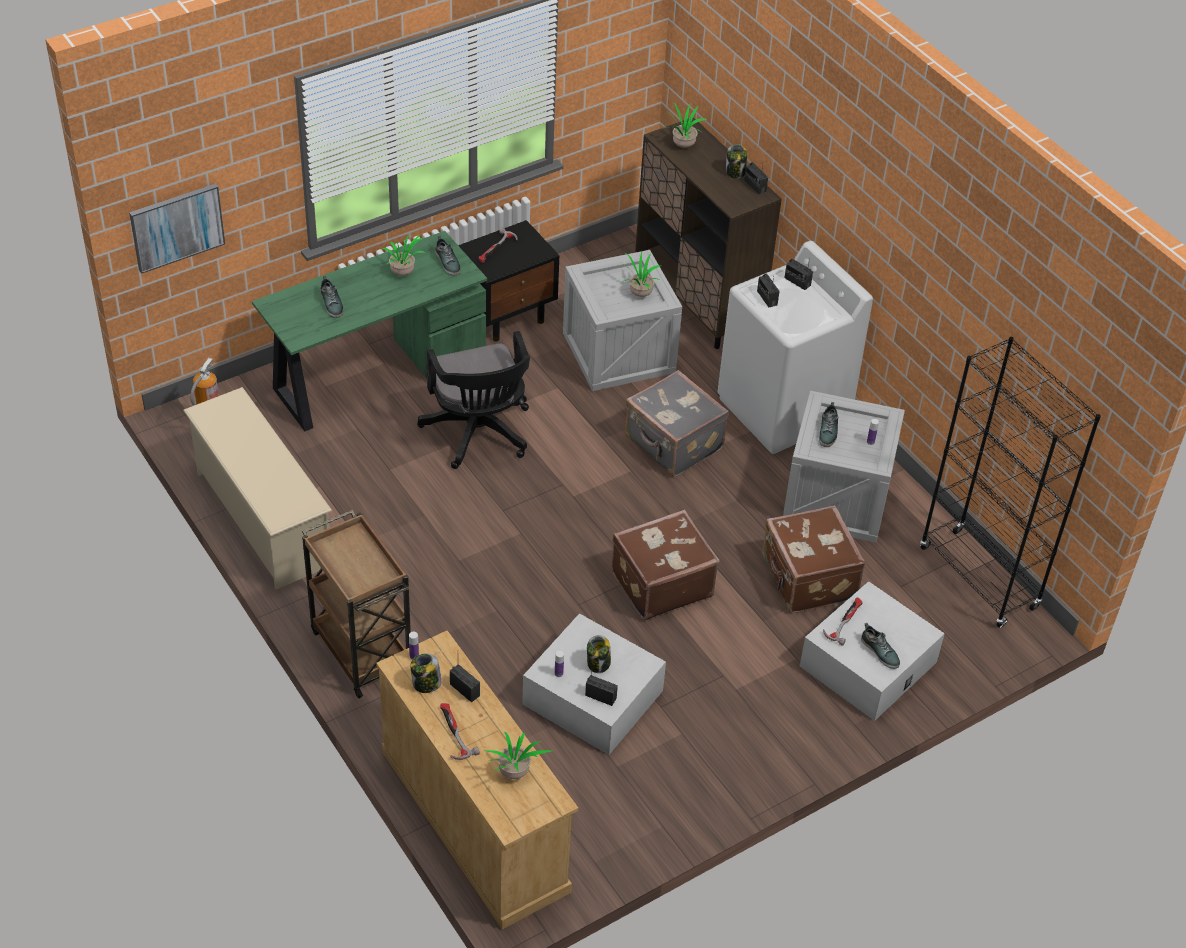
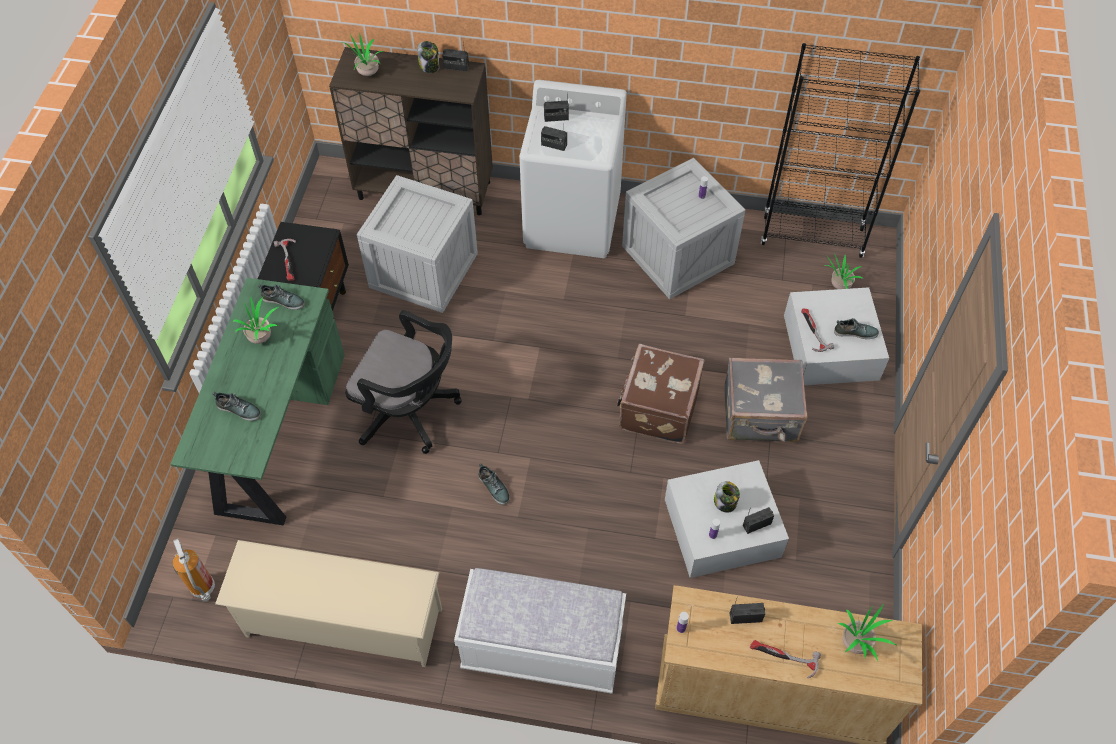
camera: 45 degrees left, 10 degrees up
(177, 227) = (79, 460): picture -> none
(361, 650) = (542, 649): brown cart -> white bench
(426, 684) = (717, 640): jar -> none
(639, 293) = (430, 213): potted plant -> potted plant (838, 286)
(673, 444) = (540, 305): grey suitcase -> grey suitcase (760, 416)
(807, 579) = (730, 324): brown suitcase -> none
(828, 431) = (670, 210): shoe -> shoe (494, 487)

